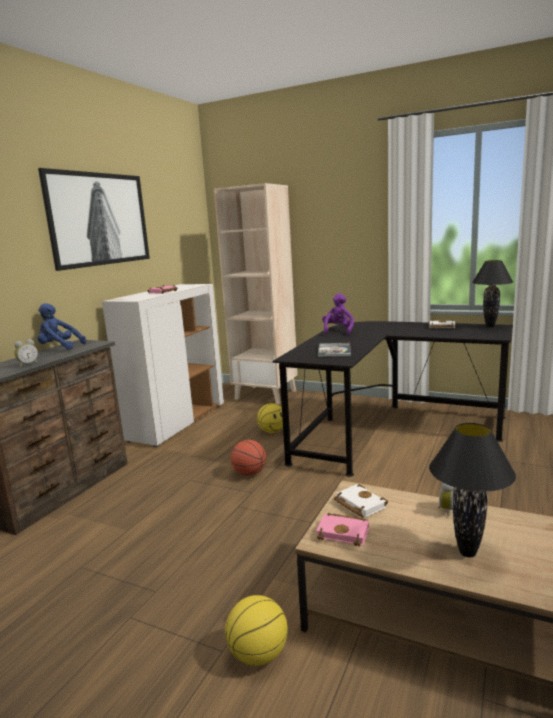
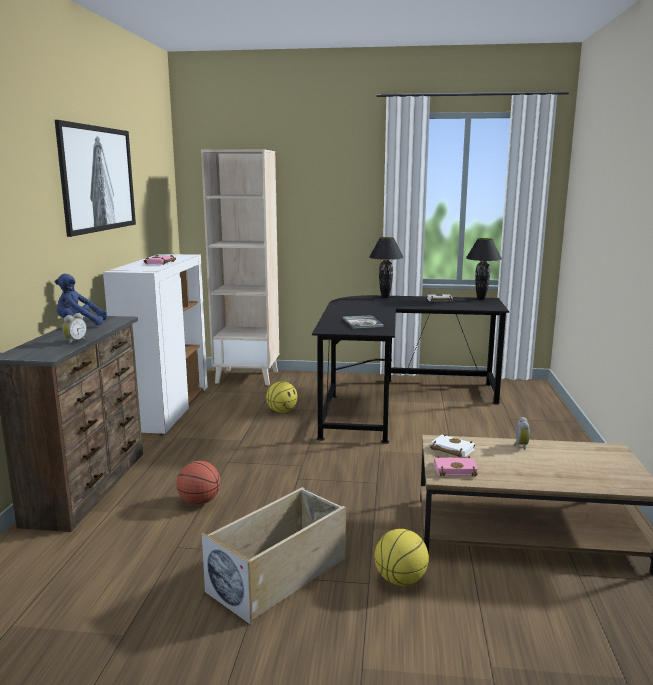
camera: 20 degrees left, 0 degrees up
(144, 619) = (279, 574): none -> beige storage box
(249, 473) = (287, 450): basketball -> basketball (199, 502)
(338, 331) = (344, 305): purple plush toy -> none
(468, 553) = (555, 471): black table lamp -> black table lamp (385, 297)

